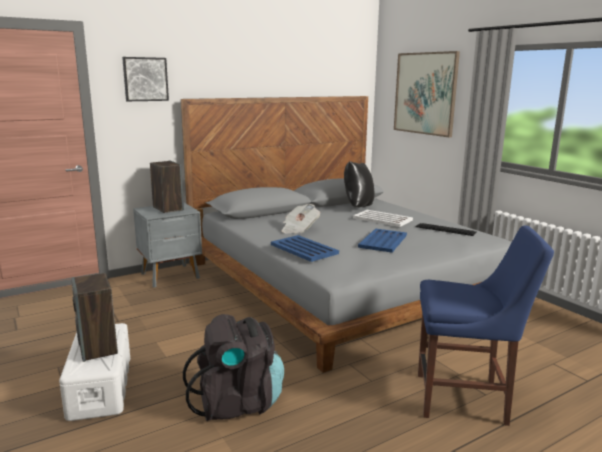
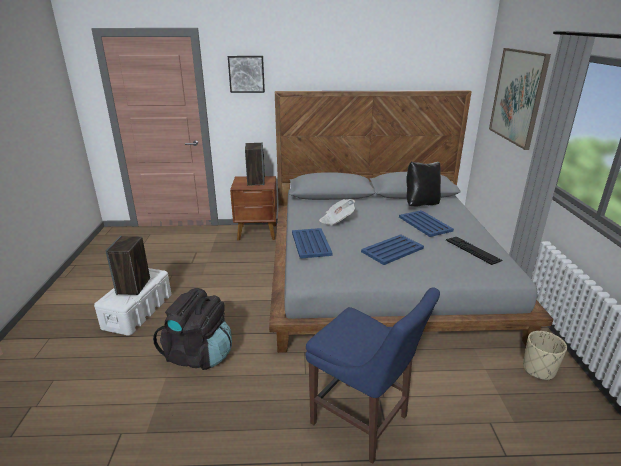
camera: 30 degrees right, 10 degrees up
(171, 276) = (257, 233): grey nightstand -> brown nightstand
(382, 219) = (424, 223): white tray -> blue tray
(542, 318) = (538, 369): none -> beige planter

